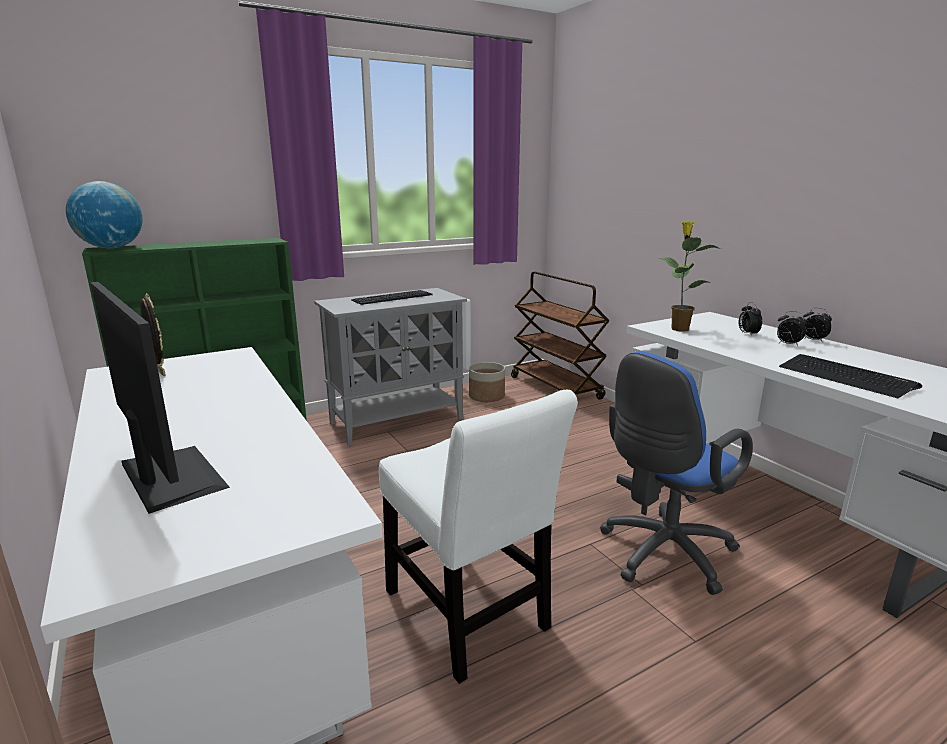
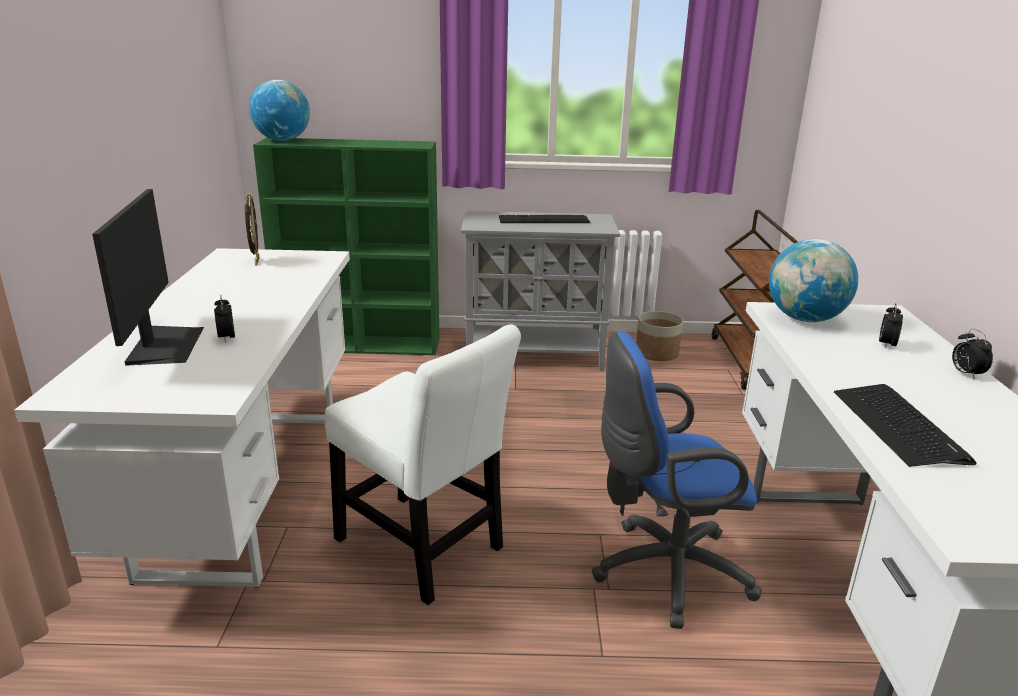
camera: 30 degrees right, 5 degrees up
(469, 616) = (423, 548): white chair -> white chair turned 45 degrees counterclockwise
(679, 329) = (805, 319): potted plant -> globe
(787, 344) = (913, 370): alarm clock -> alarm clock (226, 338)

